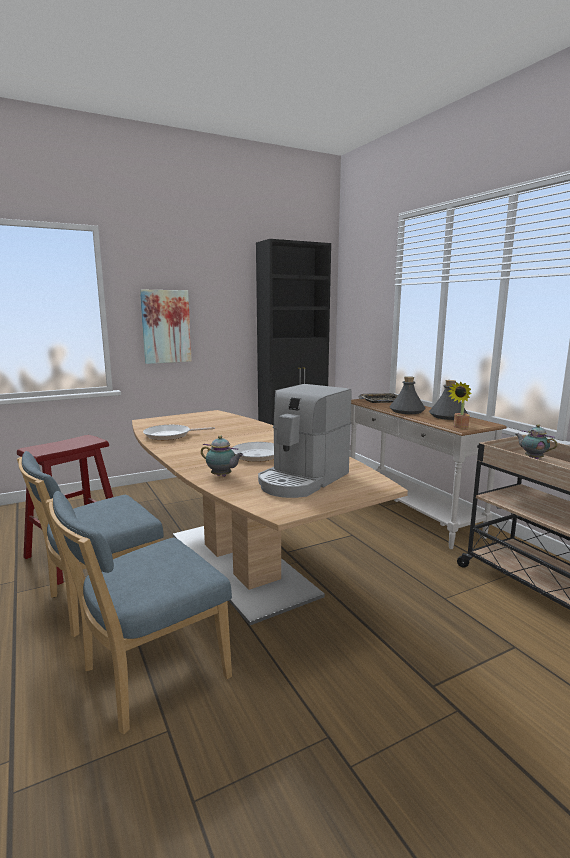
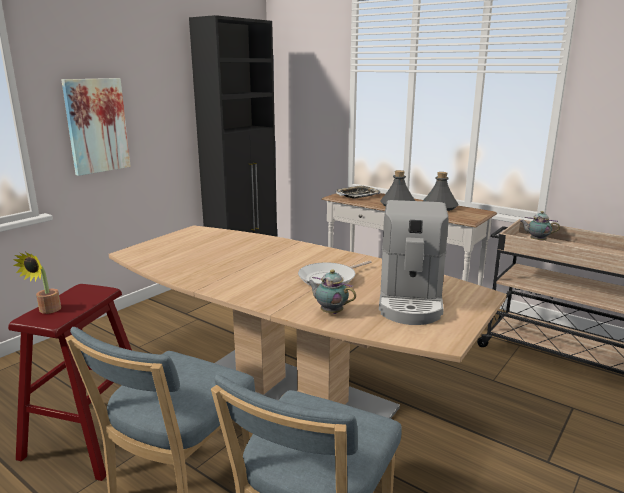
camera: 25 degrees left, 5 degrees up
(170, 435) = (193, 269): frying pan -> none
(222, 476) = (330, 312): teapot -> teapot turned 150 degrees counterclockwise
(459, 427) = (466, 218): potted plant -> potted plant (47, 311)

